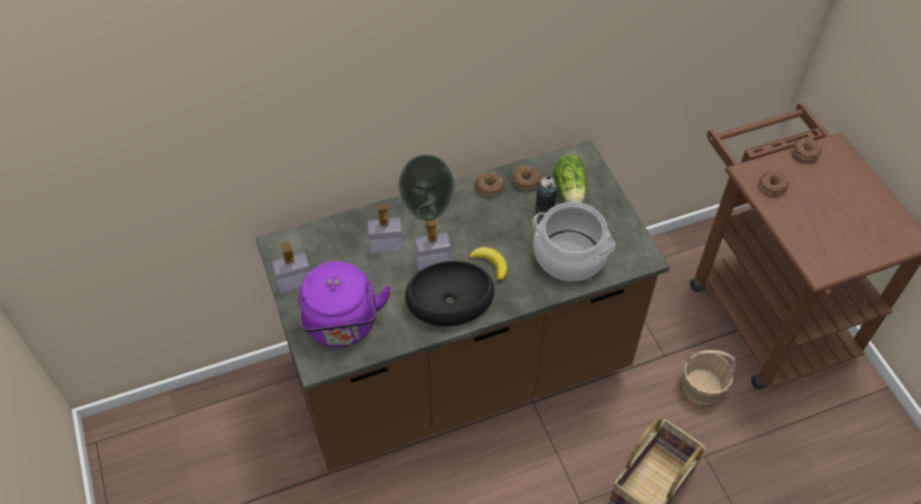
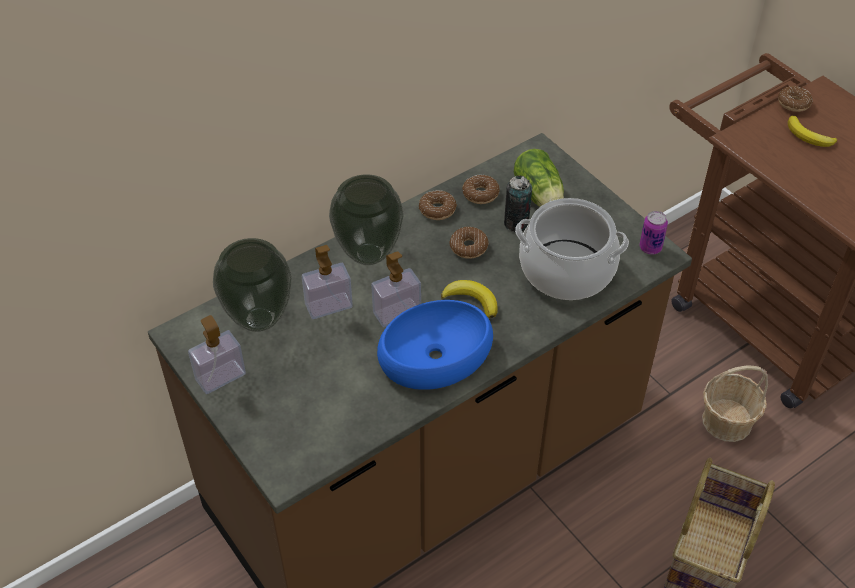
camera: 15 degrees left, 5 degrees down
(334, 245) = (258, 319): none -> vase
(342, 326) = (303, 417): purple kettle -> none
(449, 302) = (435, 357): black bowl -> blue bowl
(640, 251) = (650, 248): none -> can
(772, 186) = (771, 147): donut -> donut (468, 247)
(807, 183) = (808, 136): none -> banana

